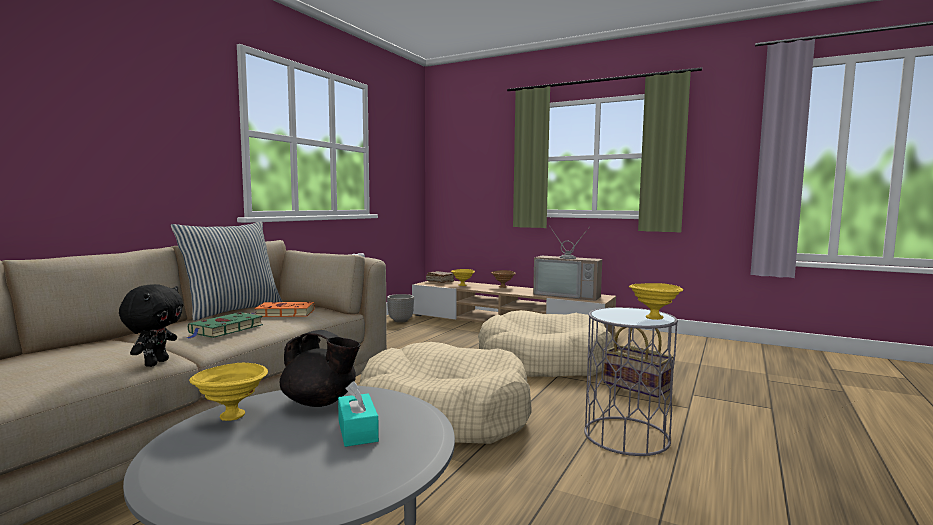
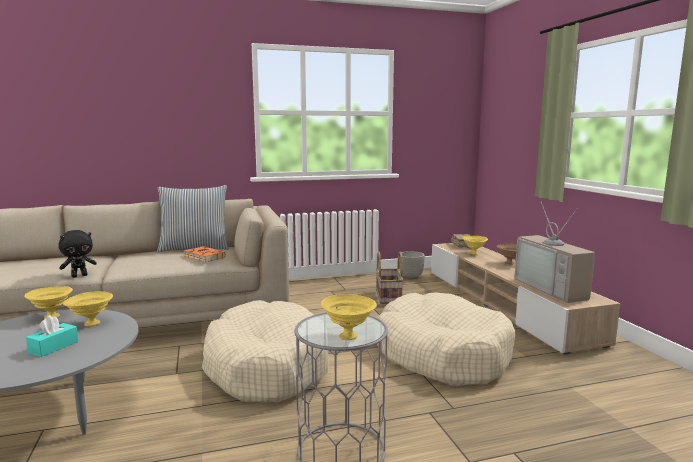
camera: 45 degrees right, 5 degrees up
(225, 329) = (148, 262): green book -> none
(320, 402) = (90, 324): black teapot -> yellow bowl
(637, 386) = (472, 415): basket -> basket (389, 297)

